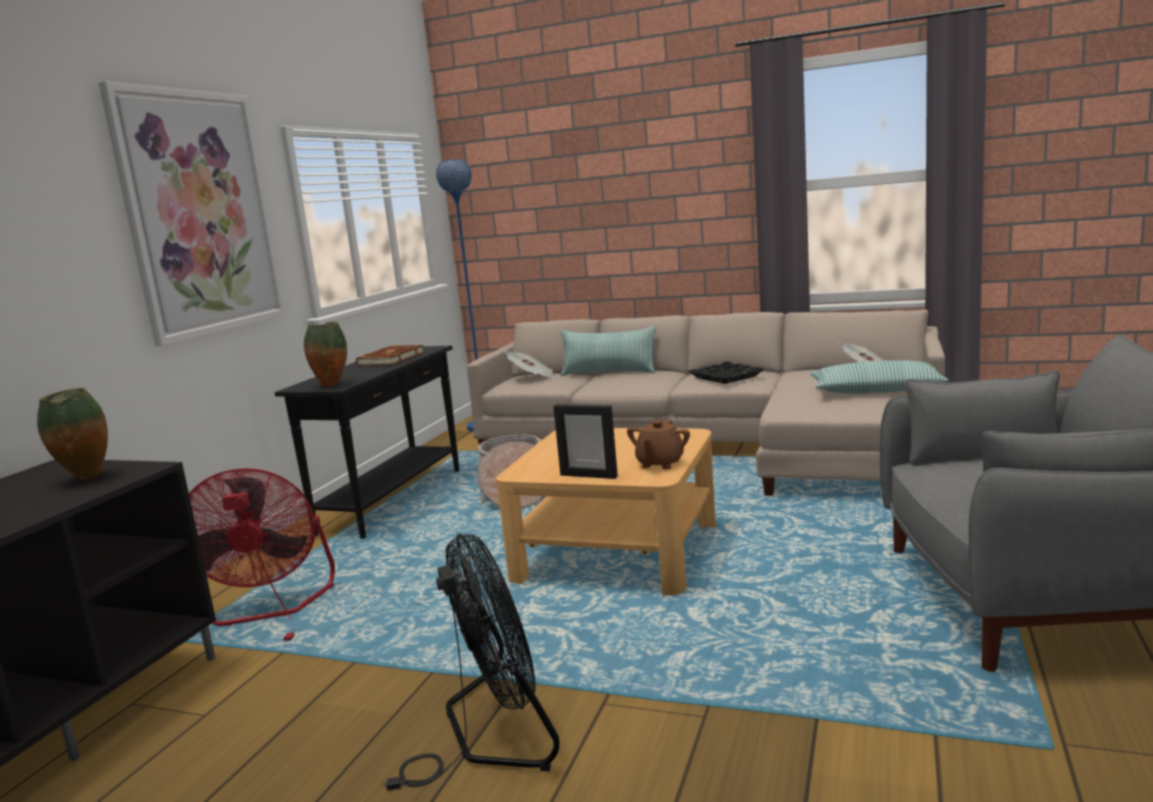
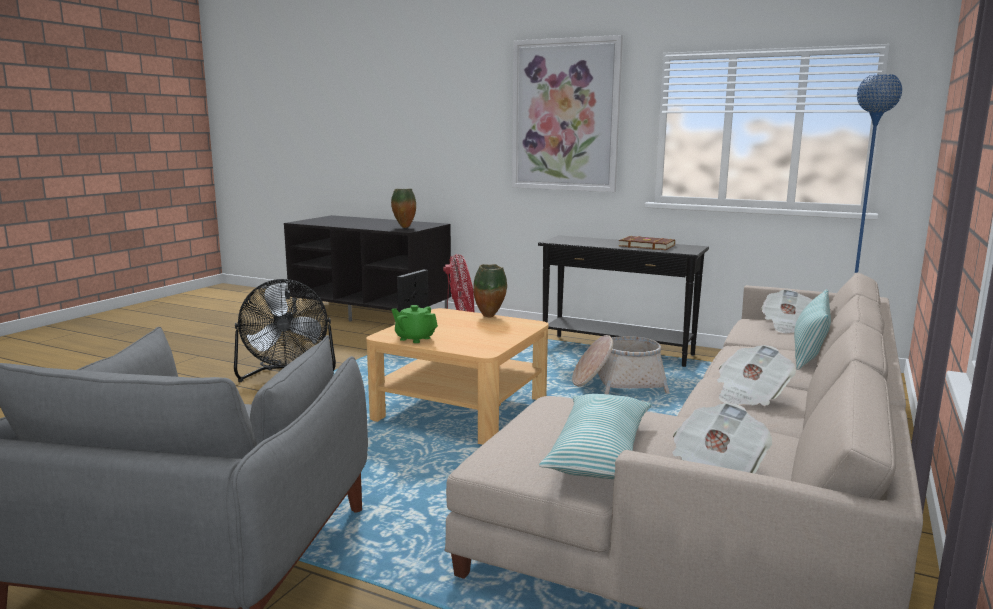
camera: 95 degrees right, 0 degrees up
(331, 385) = (559, 240): vase -> vase (490, 317)
(660, 463) = (414, 338): brown teapot -> green teapot
(726, 377) = (750, 395): black tray -> newspaper

